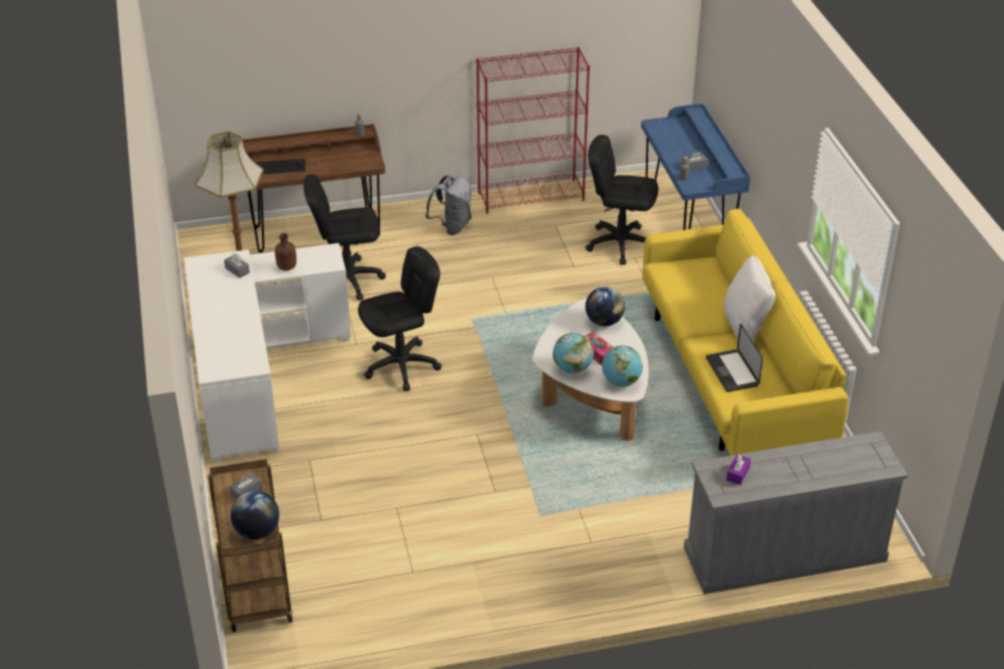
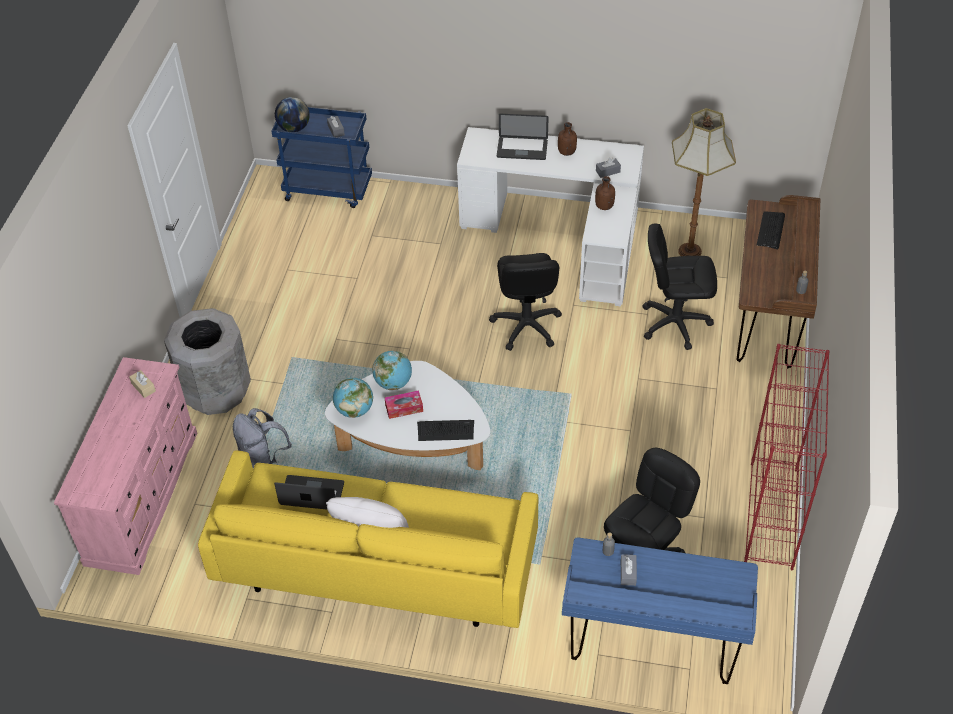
camera: 115 degrees right, 10 degrees up
(216, 303) = (566, 152): none -> brown bottle
(224, 334) = (522, 149): none -> laptop
(255, 588) = (329, 190): brown cart -> blue cart
(348, 280) = (675, 323): black office chair -> black office chair turned 105 degrees counterclockwise
(452, 226) = (736, 426): grey backpack -> grey backpack (263, 459)
(604, 321) = (445, 430): globe -> keyboard
(623, 557) = (216, 391): none -> grey trash can
(738, 474) = (143, 387): purple tissue box -> beige tissue box
(783, 555) = (142, 496): grey dresser -> pink dresser

